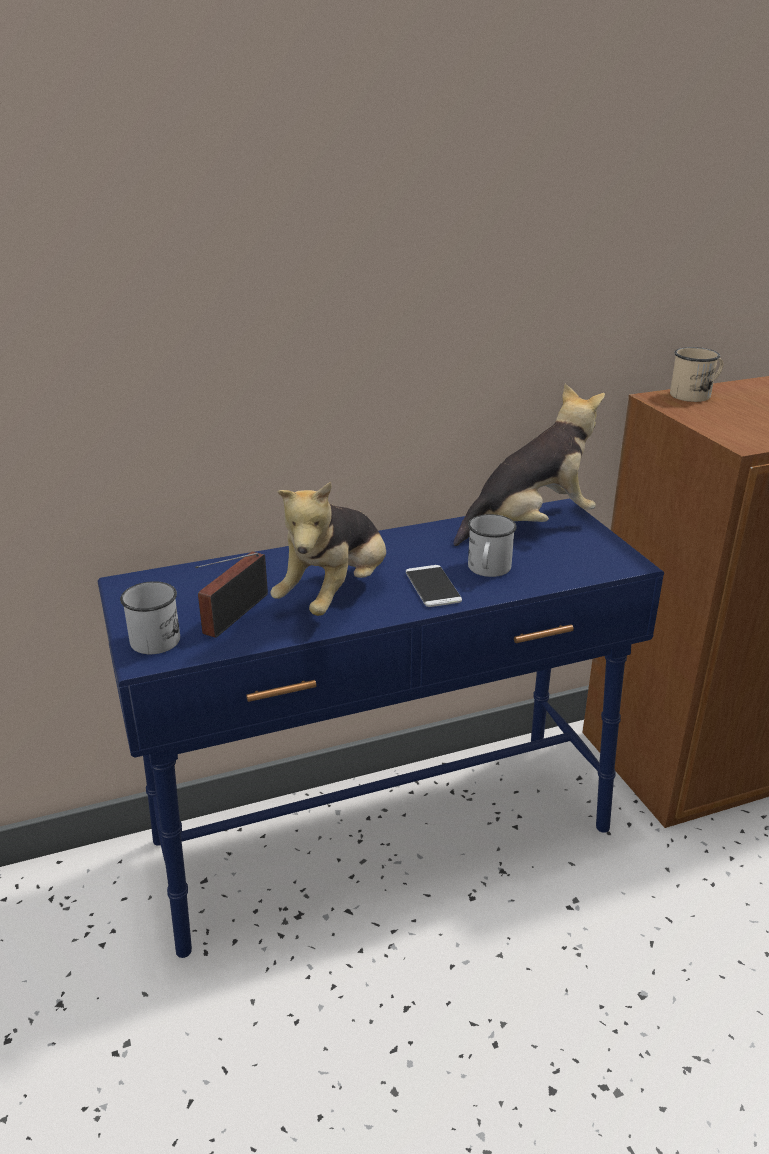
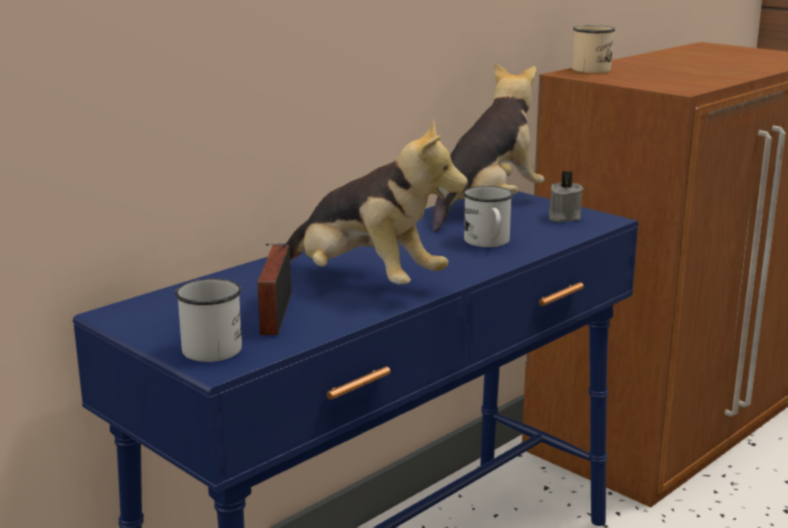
camera: 25 degrees left, 10 degrees down
(336, 595) = (363, 283): plush toy -> plush toy turned 60 degrees counterclockwise
(433, 587) = (452, 262): phone -> none
(590, 552) = (563, 217): none -> grey candle

